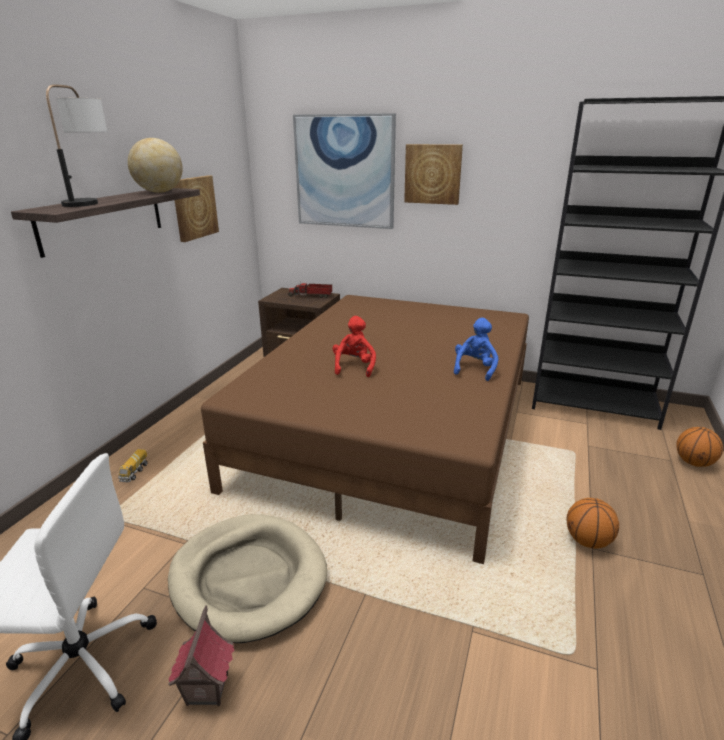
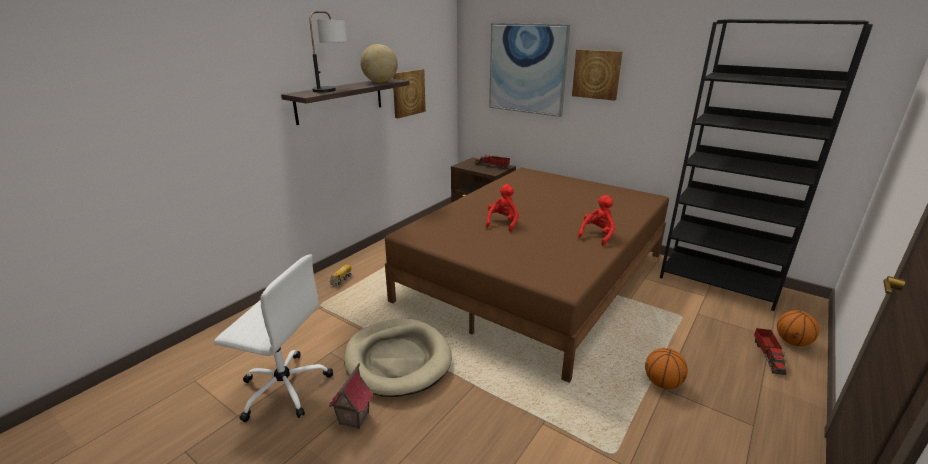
camera: 15 degrees right, 0 degrees up
(475, 369) = (597, 235): blue plush toy -> red plush toy
(679, 483) = (768, 355): none -> toy truck

